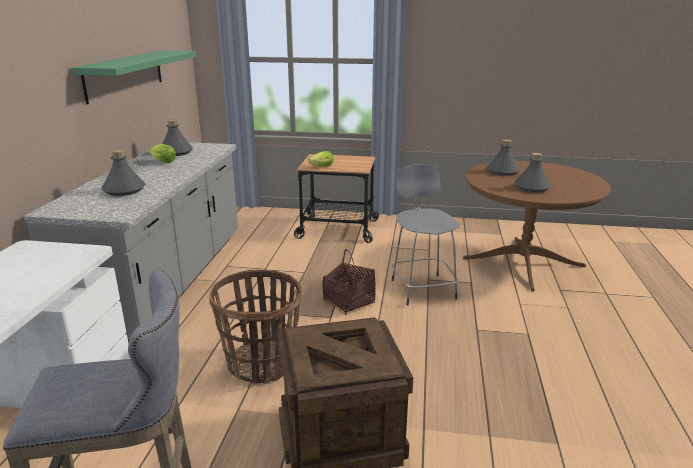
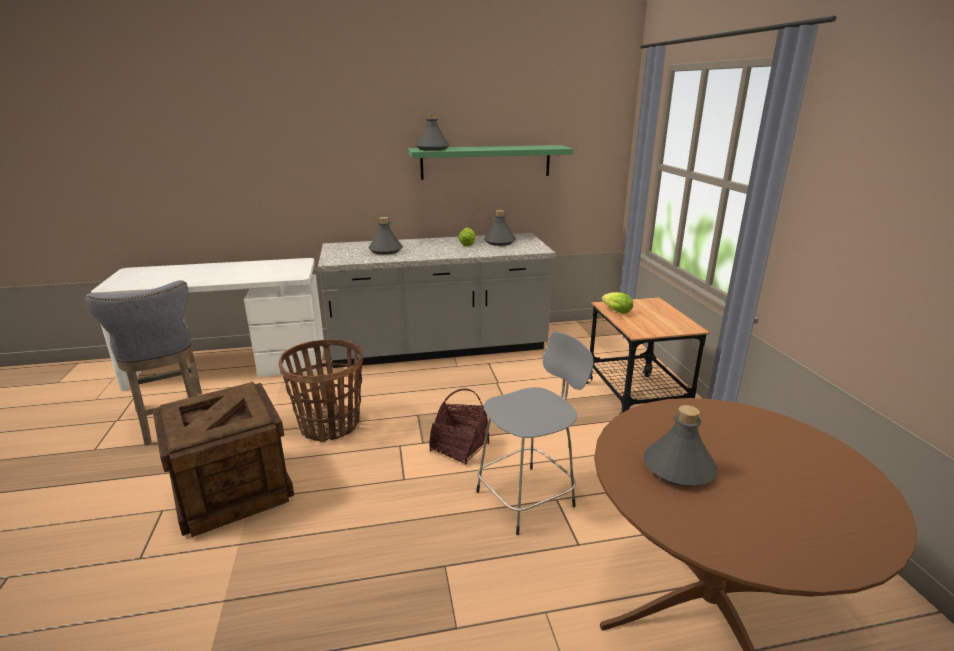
camera: 70 degrees right, 0 degrees up
(503, 171) = (742, 432): grey bottle -> grey bottle (433, 149)

